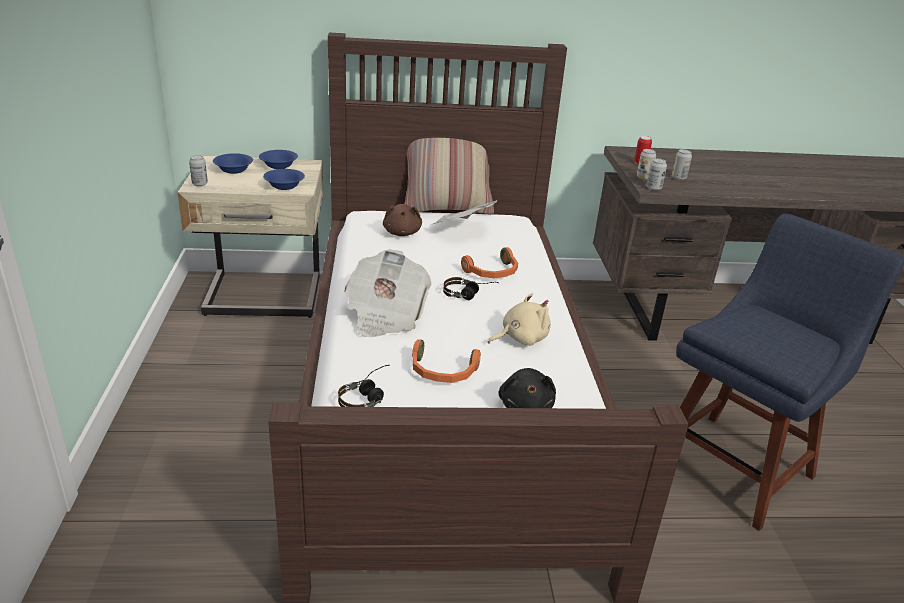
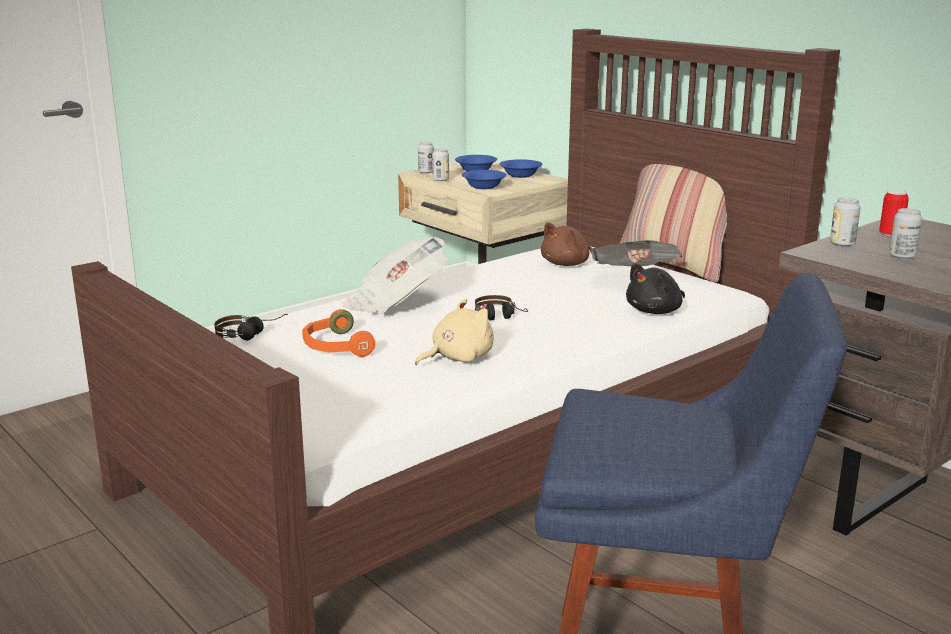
camera: 55 degrees right, 10 degrees down
(492, 273) = (570, 314): orange headphones -> none
(521, 338) = (458, 358): beige plush toy -> beige plush toy turned 60 degrees counterclockwise
(525, 406) = (332, 391): black plush toy -> black plush toy (656, 311)
(653, 188) = (820, 253): can -> can (440, 180)

